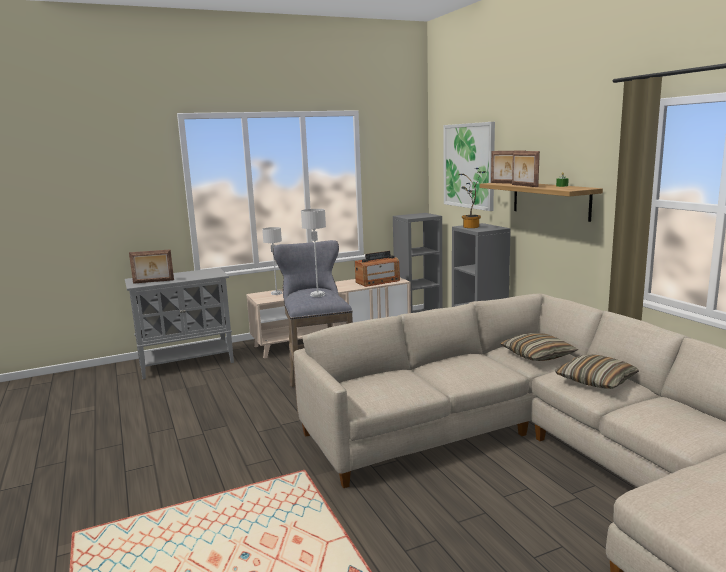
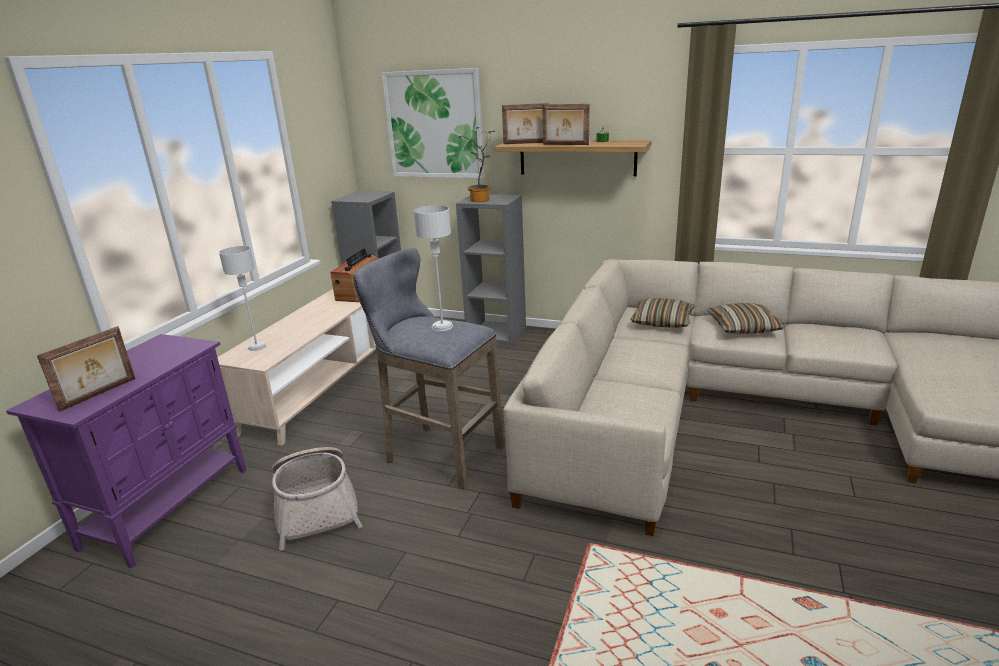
camera: 45 degrees left, 10 degrees up
(187, 363) = (168, 506): grey cabinet -> purple cabinet
(231, 389) = (316, 506): none -> basket

